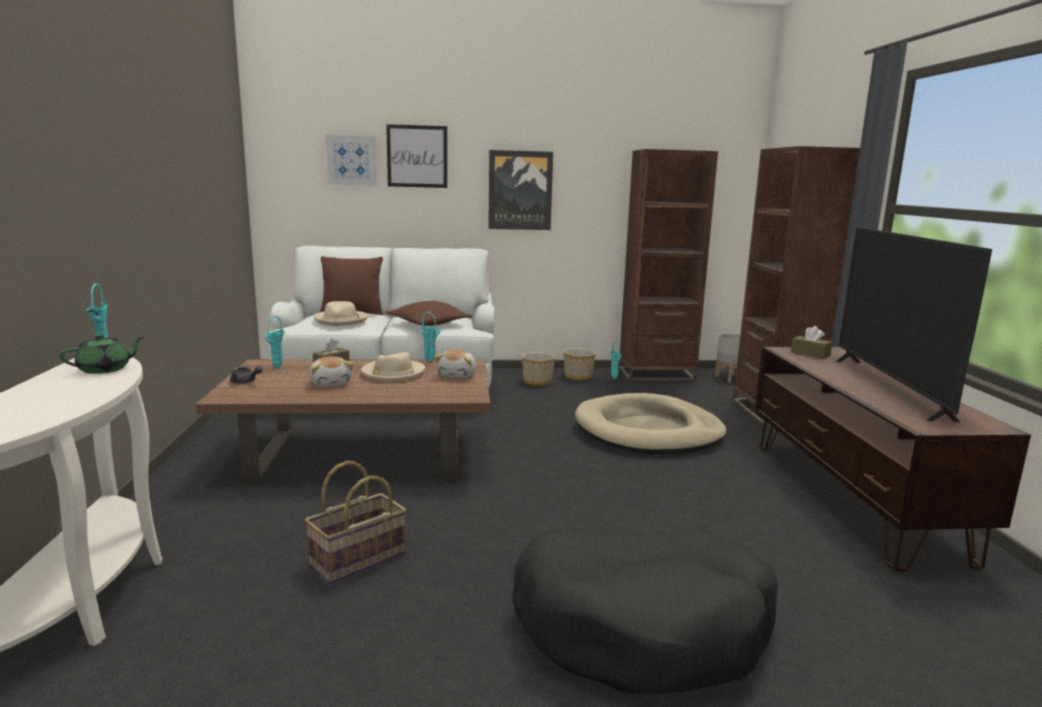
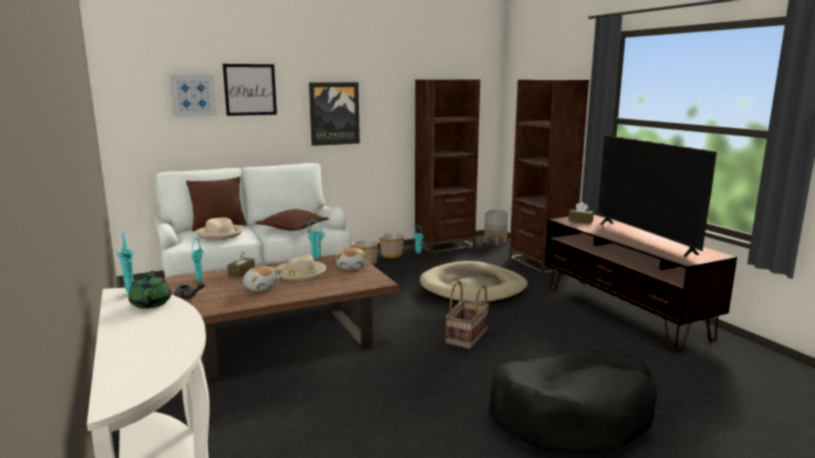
camera: 20 degrees left, 0 degrees up
(105, 369) = (151, 303): green teapot -> green teapot turned 45 degrees counterclockwise
(358, 560) = (355, 417): basket -> basket (467, 337)

